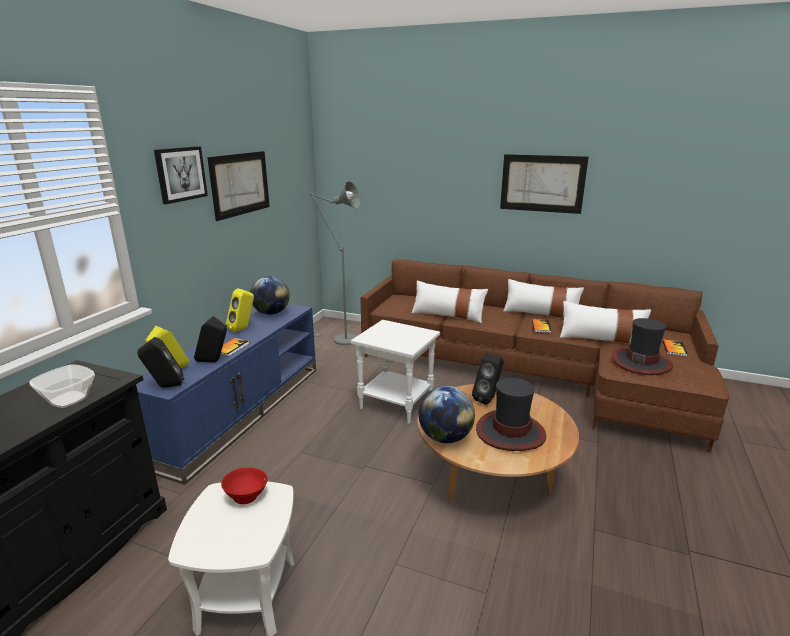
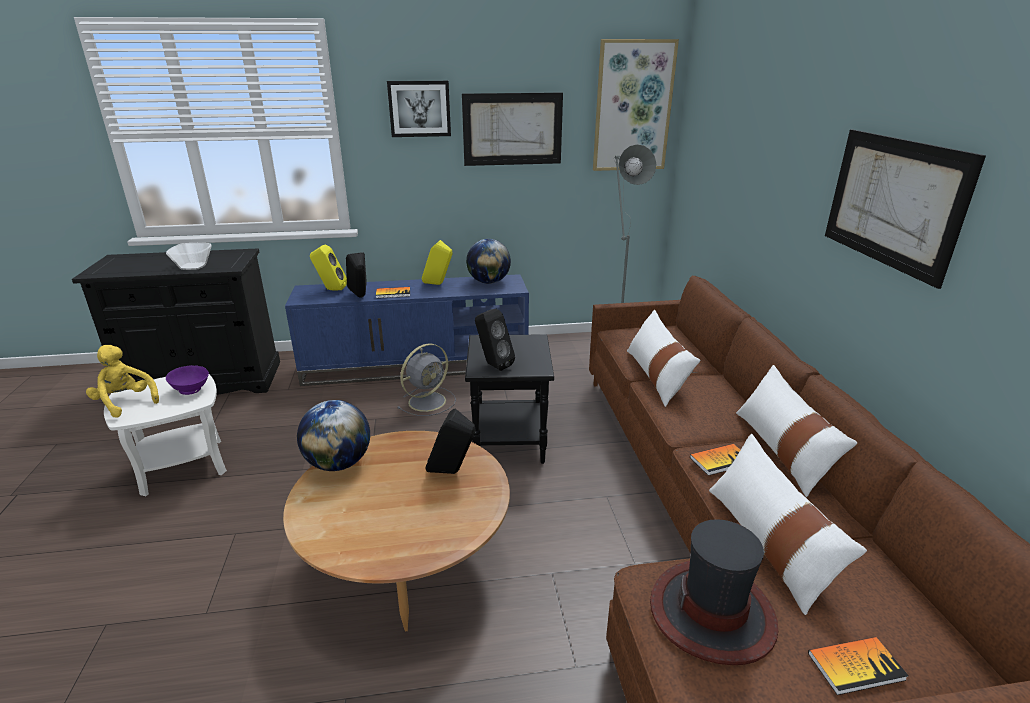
camera: 60 degrees right, 5 degrees up
(165, 387) = (304, 297): black speaker -> black speaker (493, 365)
(218, 548) = (126, 402): none -> yellow plush toy
(247, 497) = (191, 390): red bowl -> purple bowl
(296, 158) = (633, 107): none -> picture
(306, 421) = (428, 401): none -> grey fan
(397, 403) = (510, 442): white side table -> black side table
(510, 432) = (377, 509): hat -> none

